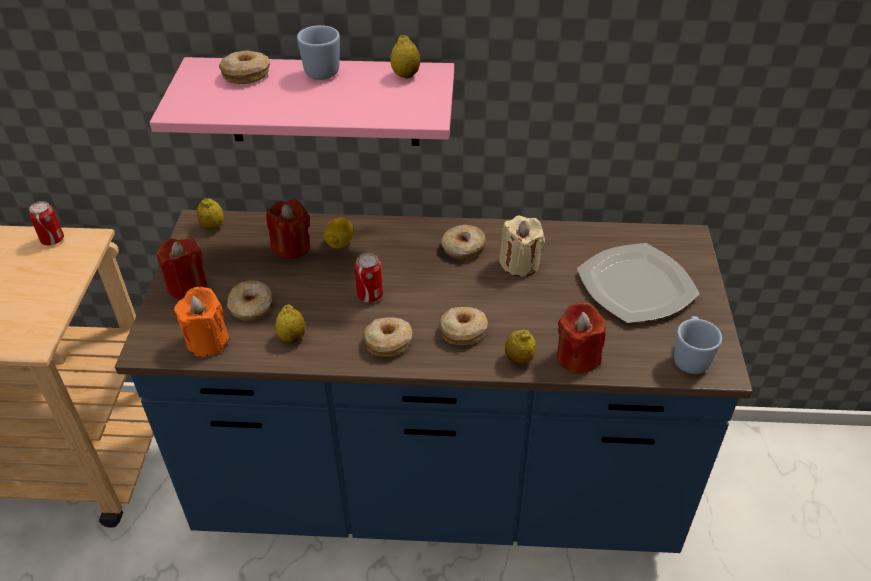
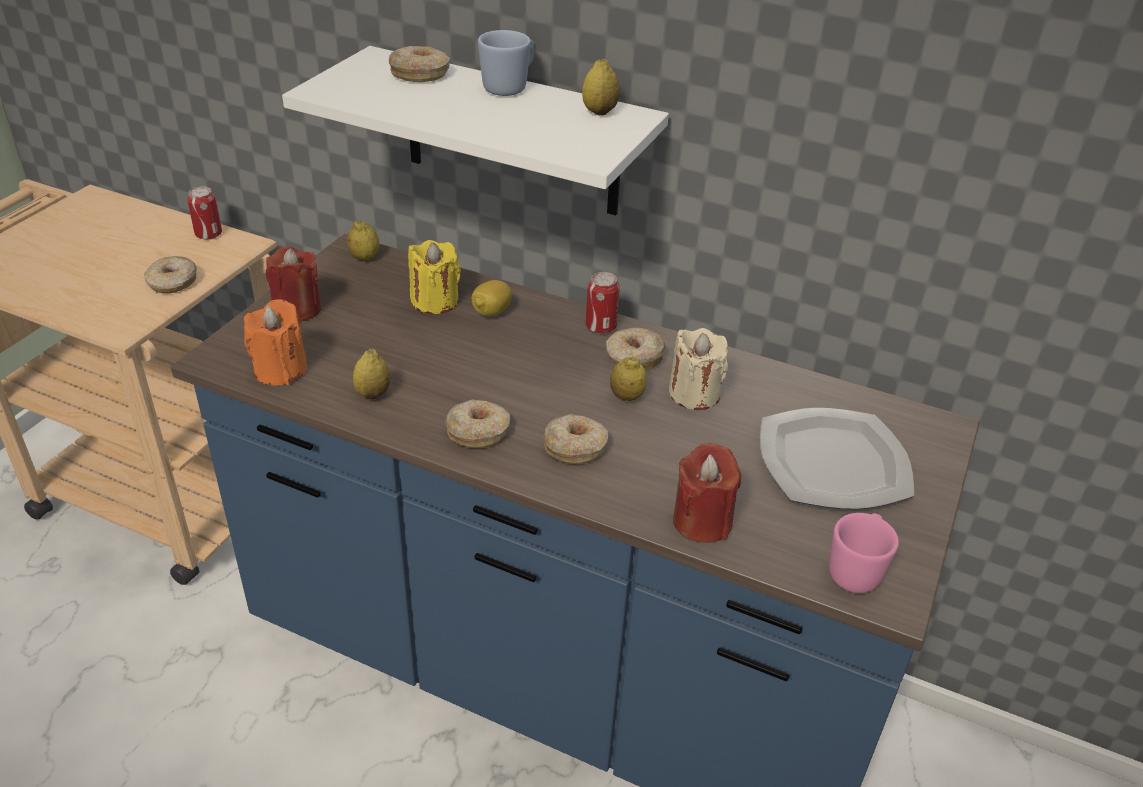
camera: 20 degrees right, 5 degrees down
(251, 307) = (350, 350): donut -> donut (173, 283)
(291, 247) = (435, 301): red candle -> yellow candle
(323, 102) = (511, 133): pink shelf -> white shelf
(370, 295) = (490, 376): can -> can (601, 326)
(519, 359) = (624, 500): lemon -> lemon (626, 396)
(690, 357) = (856, 570): blue mug -> pink mug

